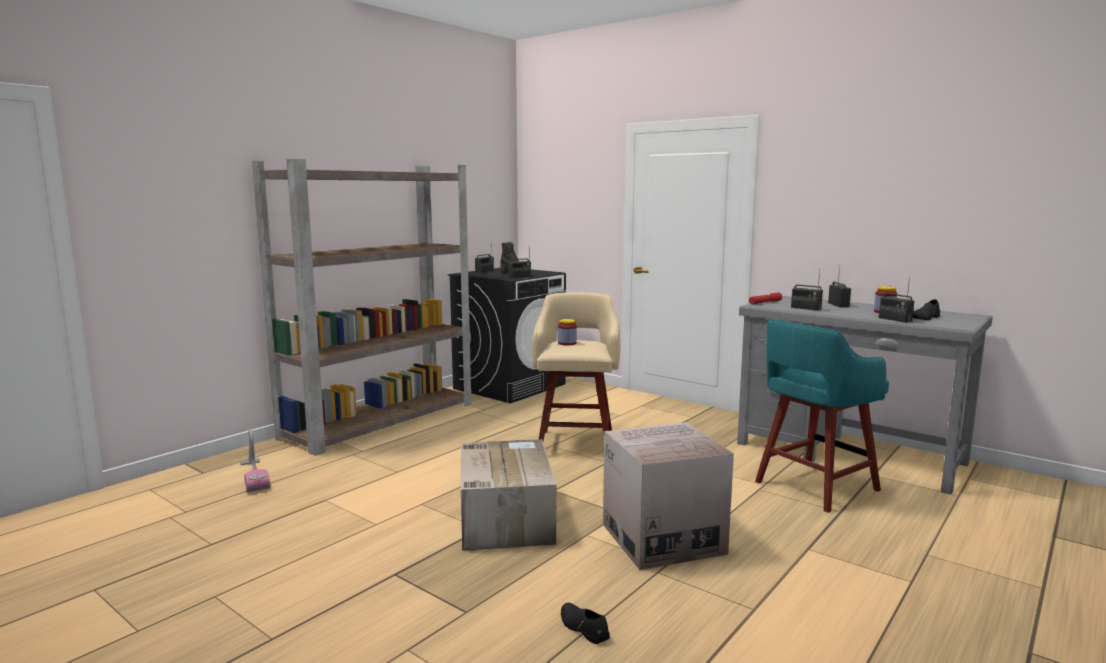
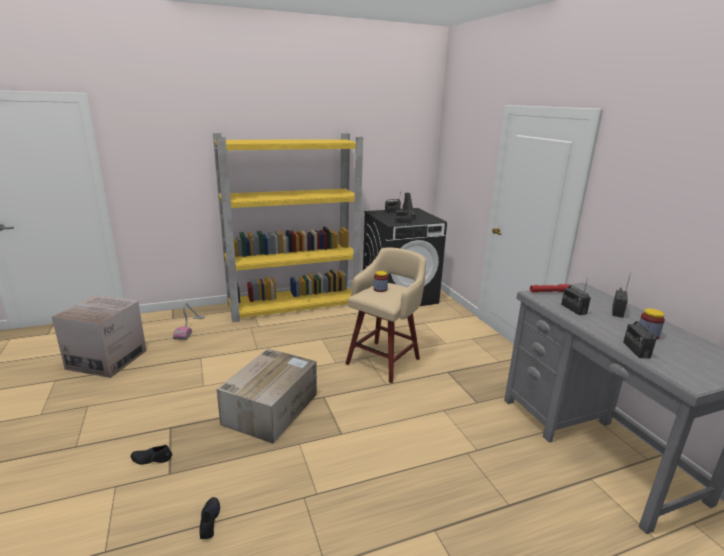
camera: 30 degrees right, 10 degrees up
(381, 420) = (293, 304): brown bookcase -> yellow bookcase
(662, 539) = (341, 469): cardboard box -> cardboard box (107, 359)
(813, 487) = (517, 469): turquoise stool -> none
(924, 318) = (677, 356): black shoe -> black shoe (151, 458)

